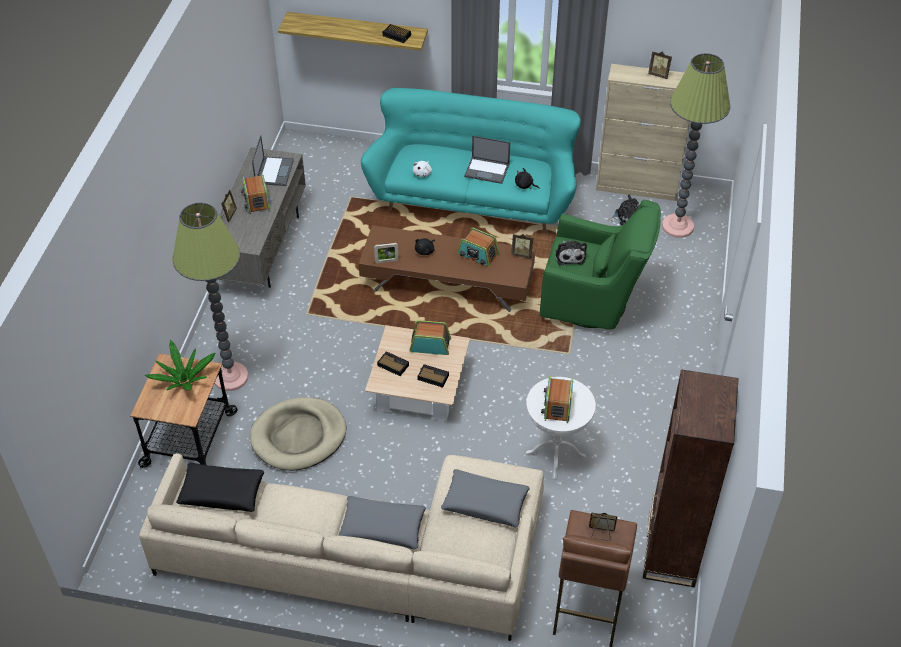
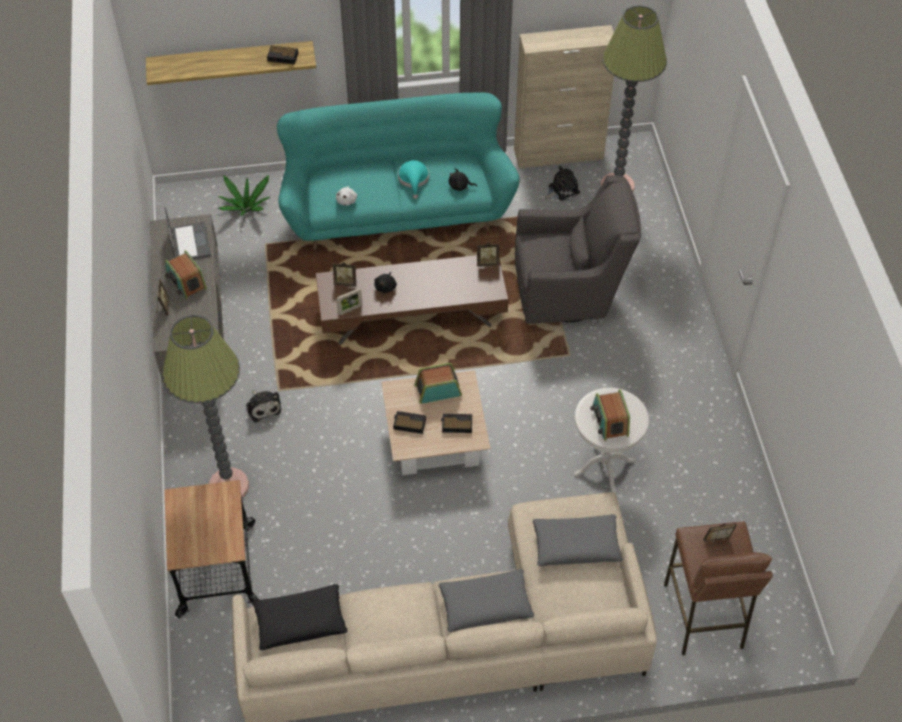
camera: 20 degrees left, 5 degrees up
(184, 380) = (207, 511): potted plant -> potted plant (246, 207)
(298, 436) = (333, 529): beige dog bed -> none
(478, 254) = (442, 276): radio -> none
(487, 170) = (414, 179): laptop -> turquoise hat
(569, 255) = (542, 252): plush toy -> plush toy (263, 407)
(594, 303) = (570, 293): green armchair -> grey armchair
(659, 74) = (573, 35): picture frame -> picture frame (345, 282)
(671, 551) = (756, 532): brown bookcase -> none

